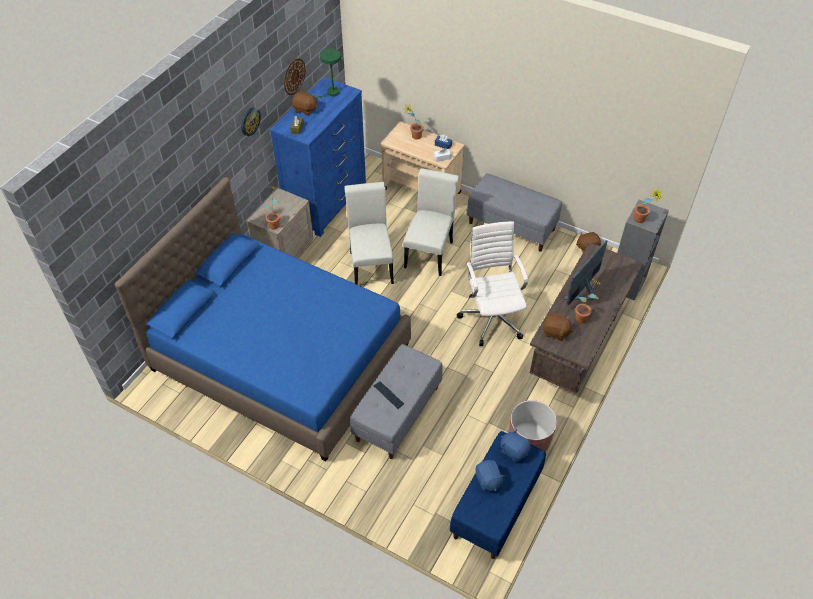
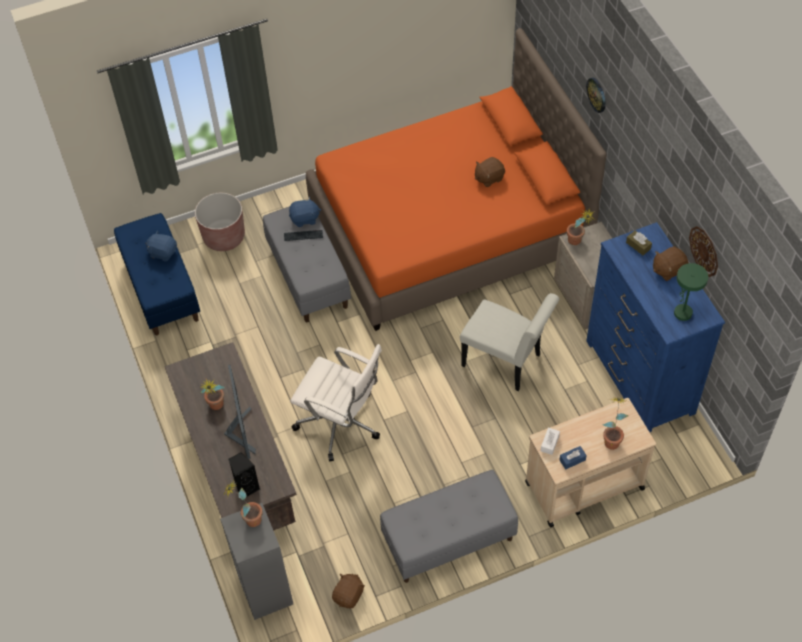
camera: 130 degrees right, 5 degrees up
(250, 121) = (652, 180): wall clock -> wall clock (597, 94)
(281, 356) = (449, 228): blue bed -> orange bed
(430, 251) = (479, 429): white chair -> none
(514, 450) = (167, 287): blue plush toy -> blue plush toy (305, 219)
(529, 440) = (189, 354): brown planter -> brown planter (224, 237)
(555, 332) = (222, 370): brown plush toy -> brown plush toy (489, 178)
(612, 265) = (246, 487): none -> black speaker

